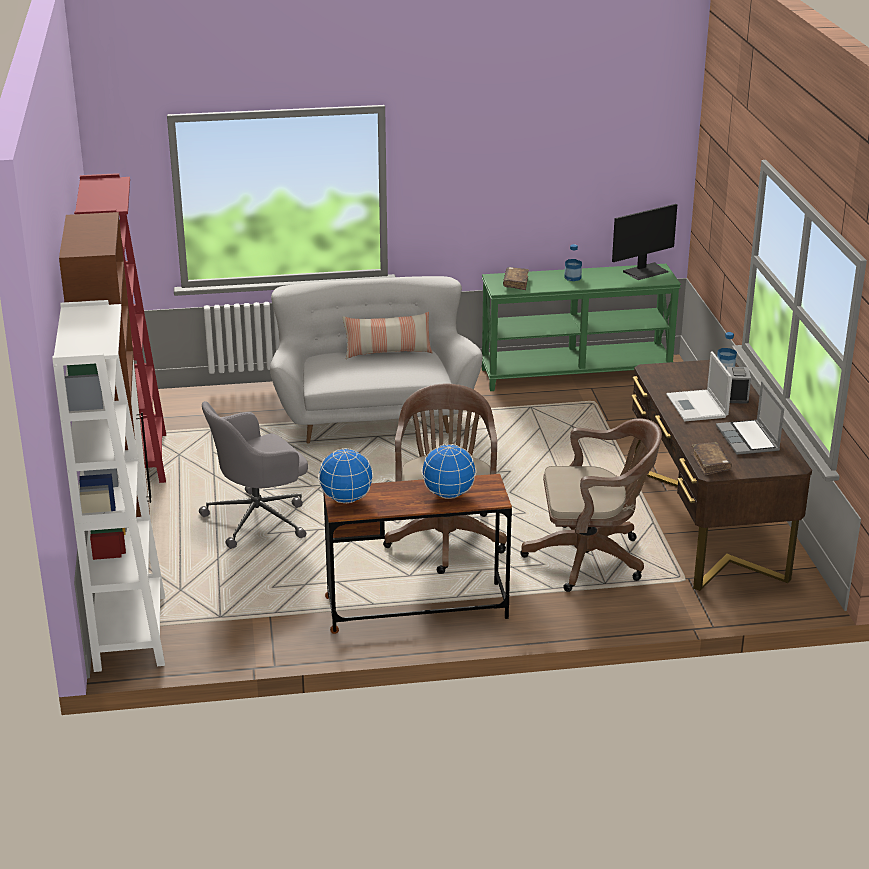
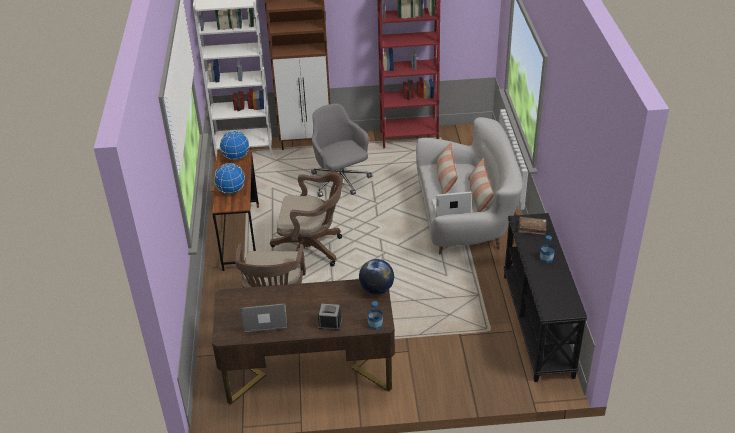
camera: 95 degrees right, 10 degrees up
(348, 373) = (445, 179): none -> pillow
(576, 373) = (538, 324): green console table -> black console table
(645, 271) = (566, 302): monitor -> none
(660, 370) = (376, 289): none -> globe
(697, 407) = (316, 301): laptop -> laptop (449, 207)
(710, 463) = (236, 297): brown book -> none

